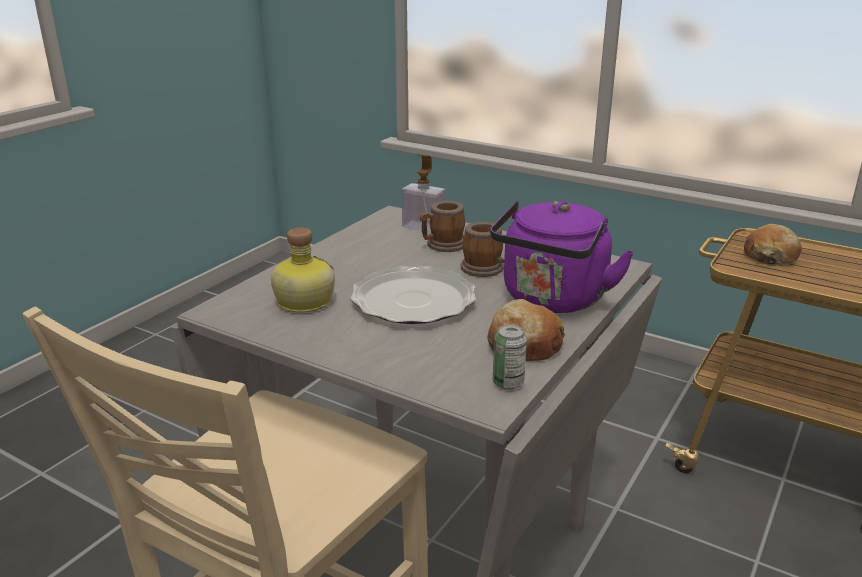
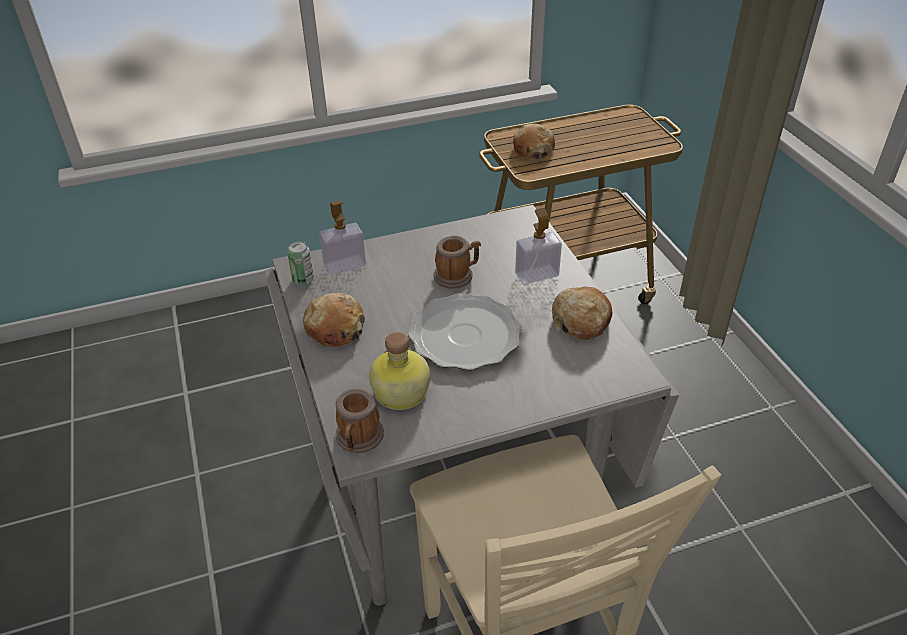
camera: 50 degrees left, 15 degrees up
(344, 252) = (335, 328): none -> bread
(442, 245) = (391, 274): mug -> mug (358, 440)
(508, 383) = (620, 354): can -> can (303, 280)
(552, 300) = (536, 274): purple kettle -> soap dispenser

